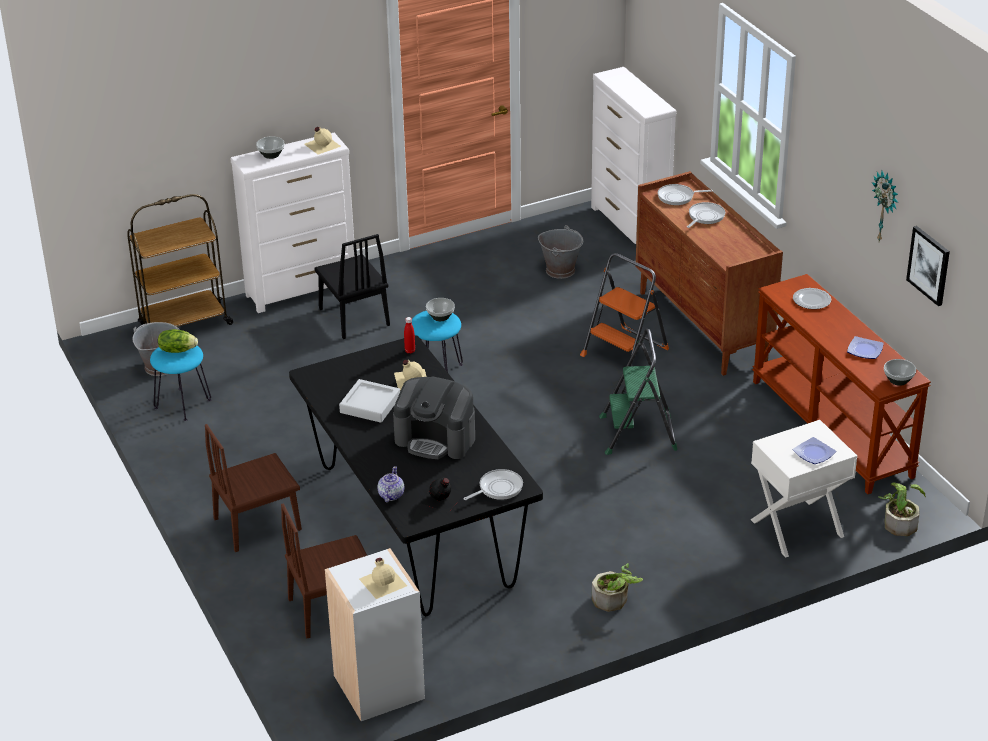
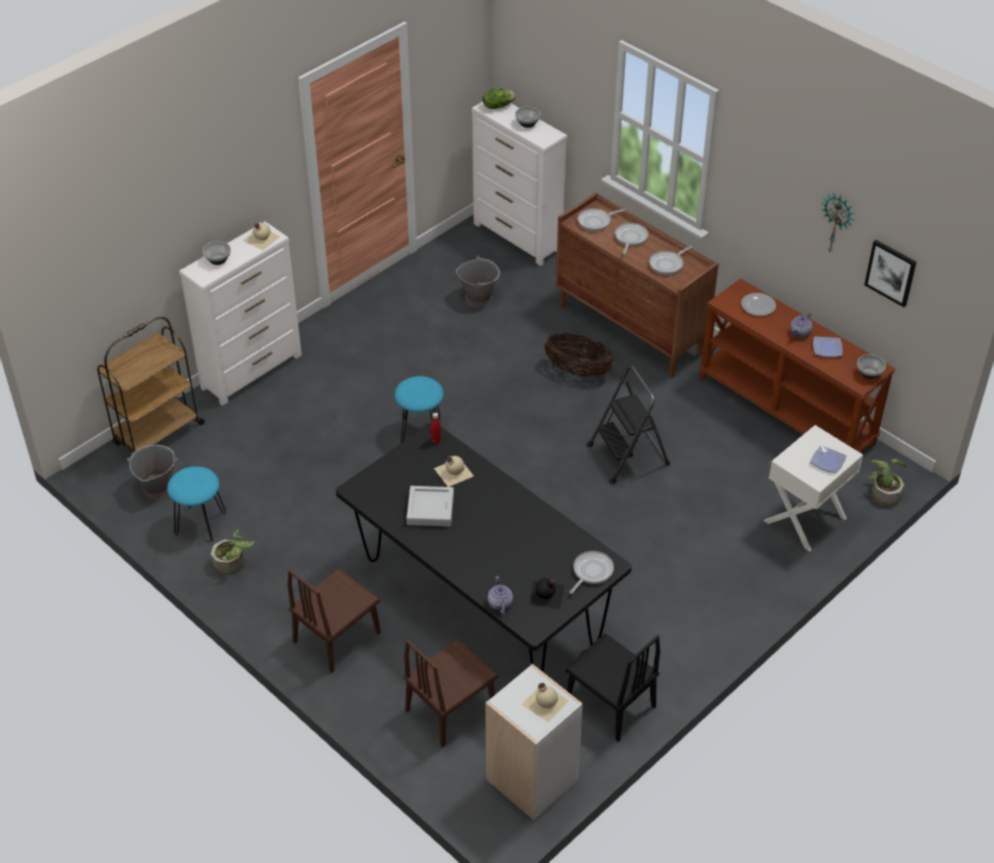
camera: 20 degrees left, 10 degrees up
(177, 350) = (193, 479): lettuce -> lettuce (497, 106)
(354, 317) = (315, 389): black chair -> black chair (610, 704)
(436, 439) = (509, 532): coffee machine -> none
(441, 317) = (422, 385): bowl -> bowl (527, 123)
(614, 601) = (690, 633): potted plant -> potted plant (233, 563)
(627, 351) = (578, 370): orange step ladder -> basket
(641, 433) = (631, 454): green step ladder -> black step ladder
(731, 245) = (668, 264): none -> frying pan
(843, 331) = (800, 333): none -> teapot

